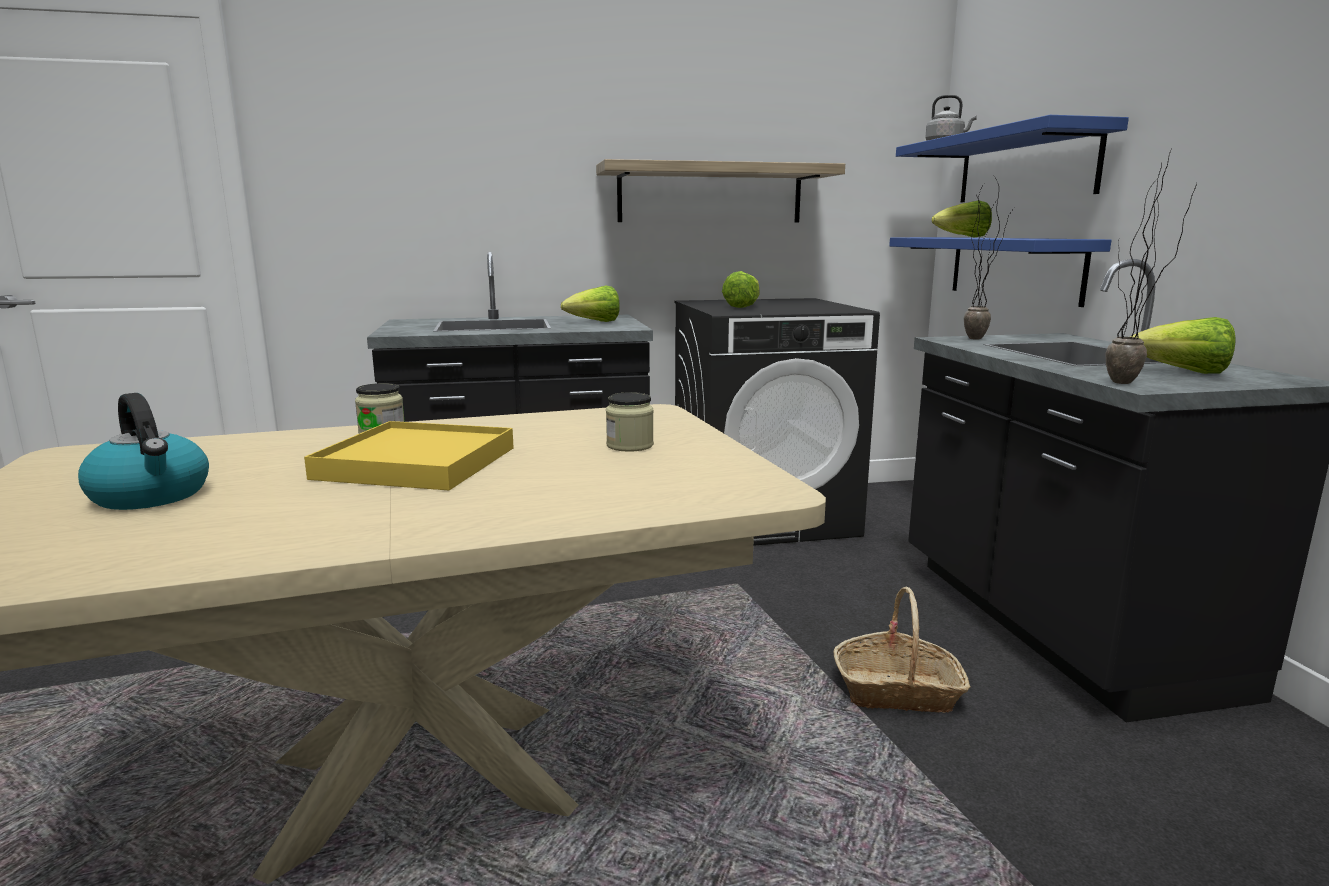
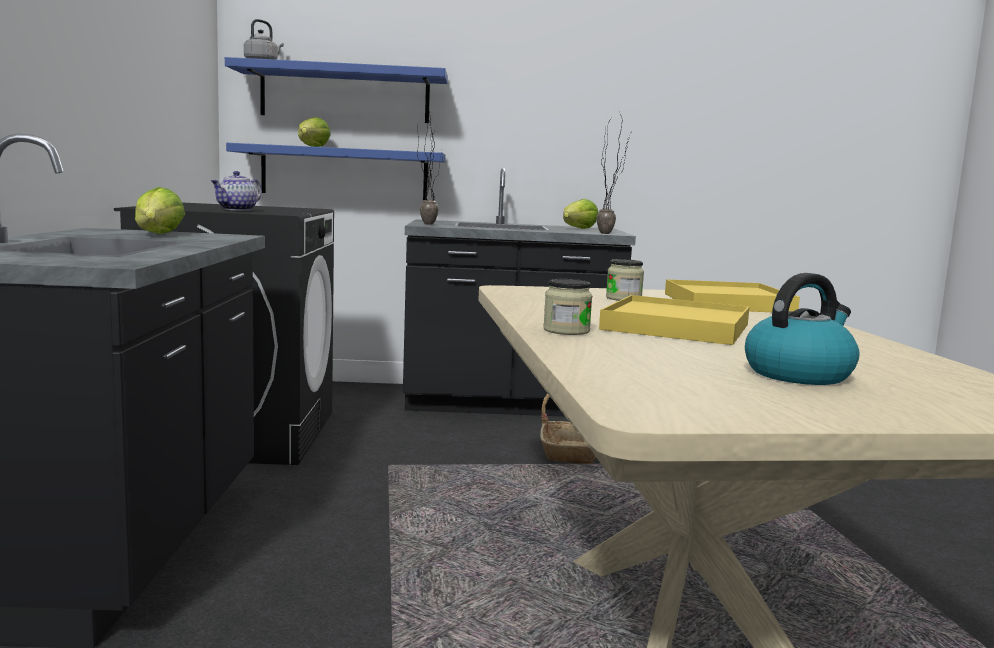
camera: 80 degrees left, 5 degrees down
(656, 488) = (727, 303): none -> yellow tray
(710, 194) = (124, 80): shelf -> none
(742, 306) = (237, 209): lettuce -> teapot

